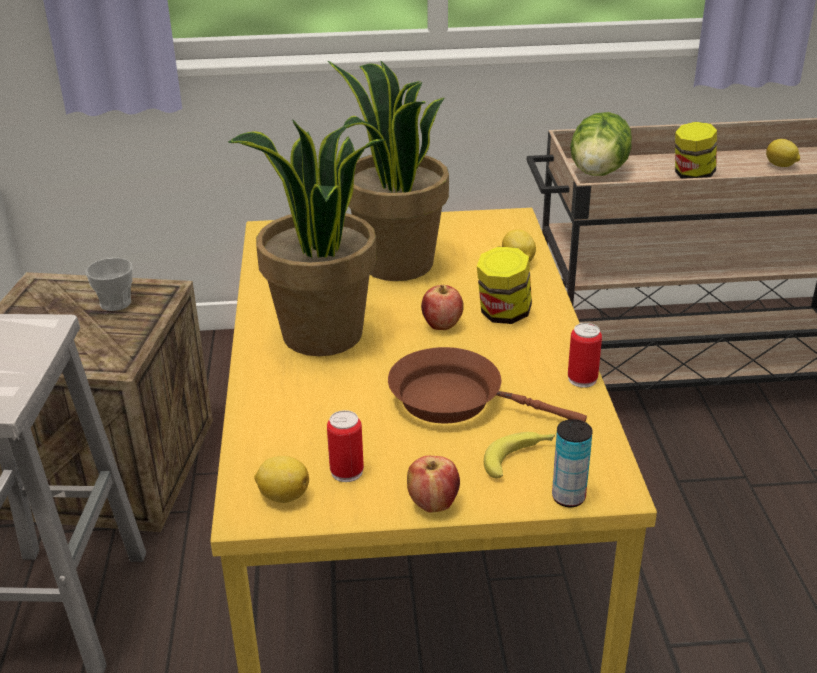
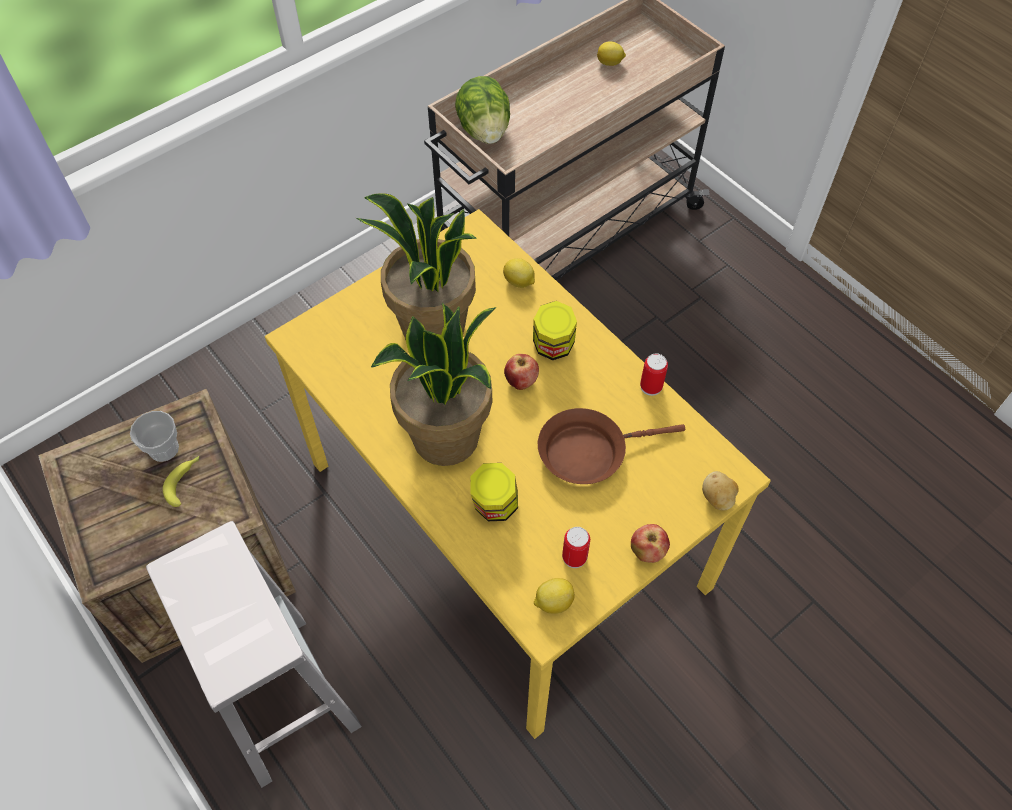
camera: 35 degrees left, 25 degrees up
(519, 458) = (666, 482): banana -> banana (185, 482)
(568, 497) = (717, 498): can -> potato
(692, 175) = (556, 104): jar -> jar (495, 506)

